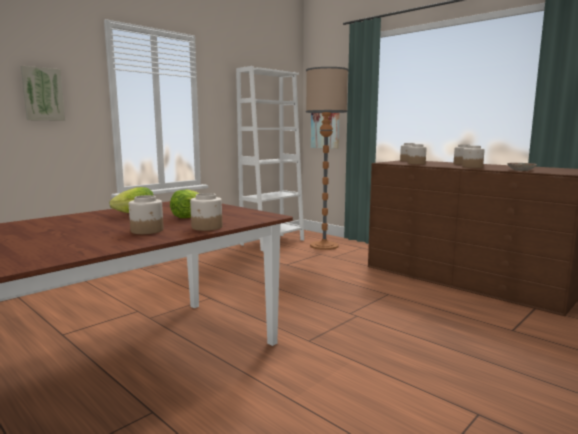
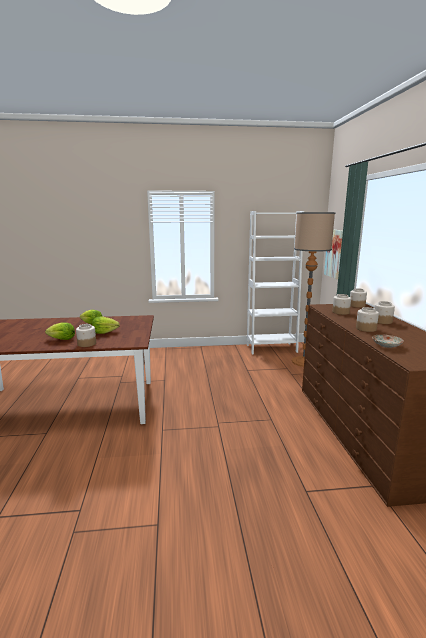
camera: 40 degrees right, 5 degrees up
(42, 94) = (109, 240): picture -> none
(147, 230) = (62, 339): jar -> lettuce

